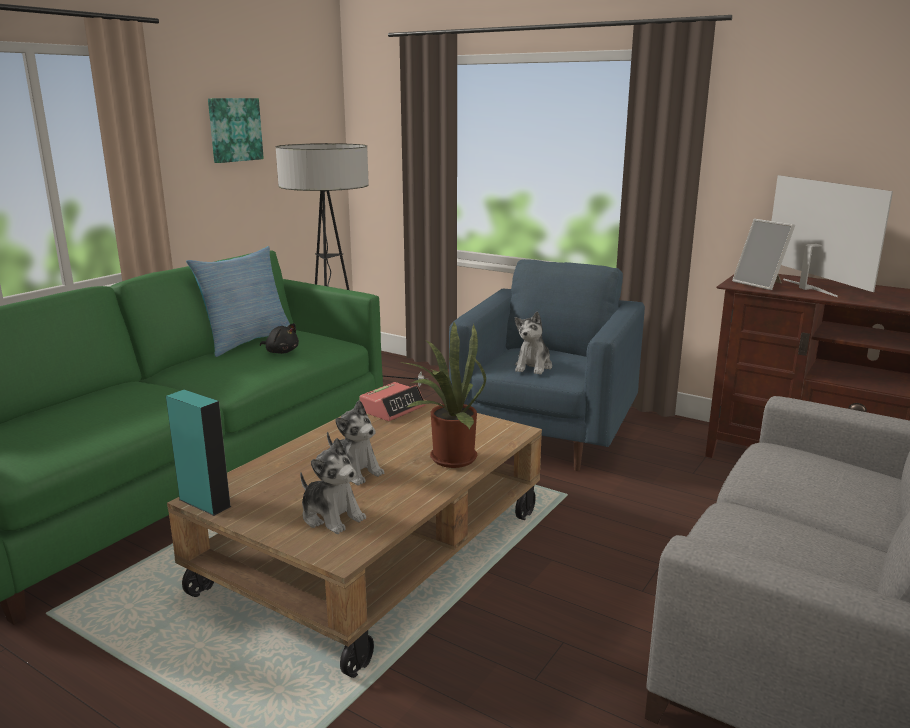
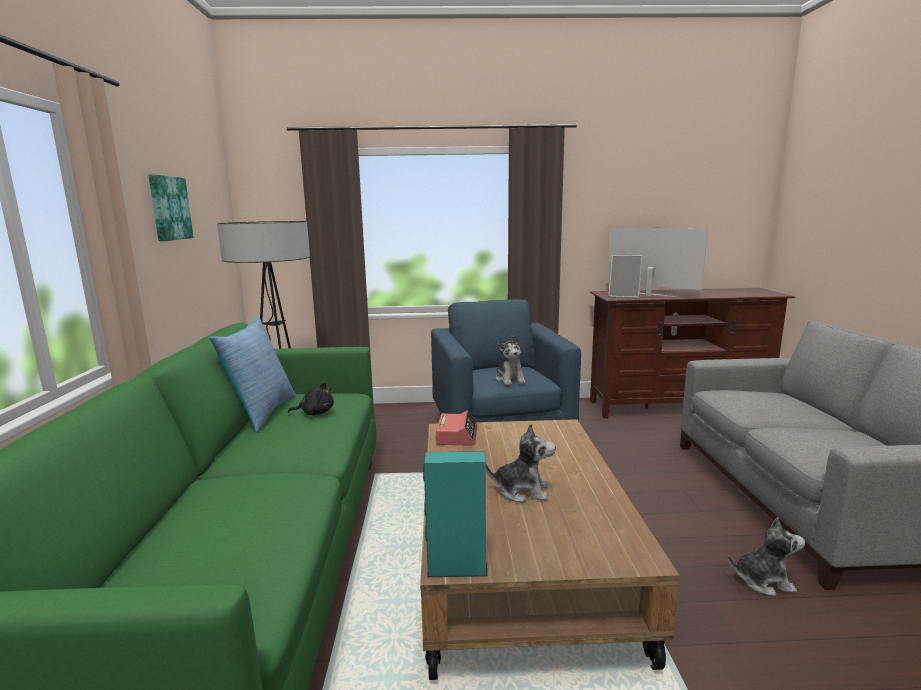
camera: 35 degrees left, 5 degrees down
(331, 516) = (576, 532): plush toy -> plush toy (762, 581)
(448, 458) = (564, 457): potted plant -> none

